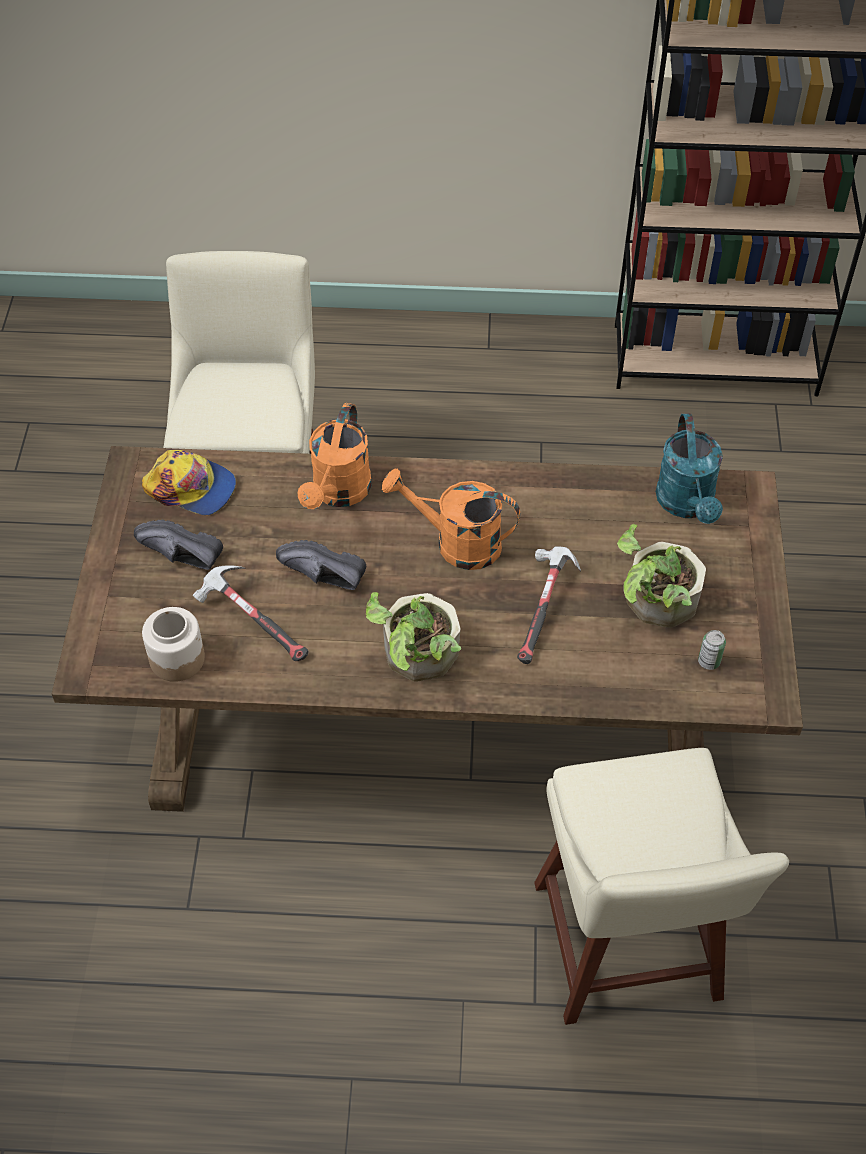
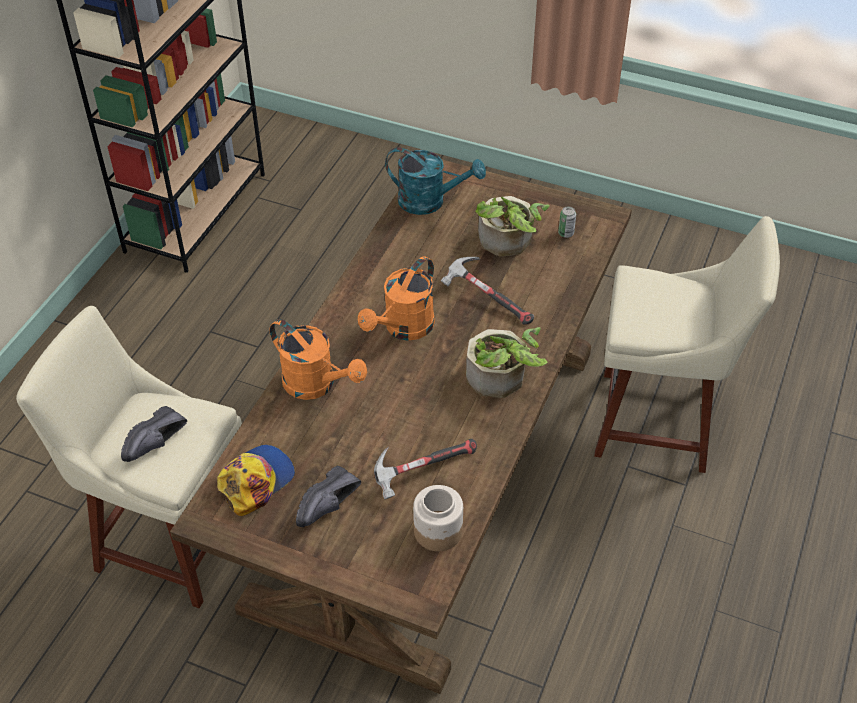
camera: 70 degrees left, 5 degrees down
(321, 578) = (398, 417): black shoe -> black shoe (158, 444)

